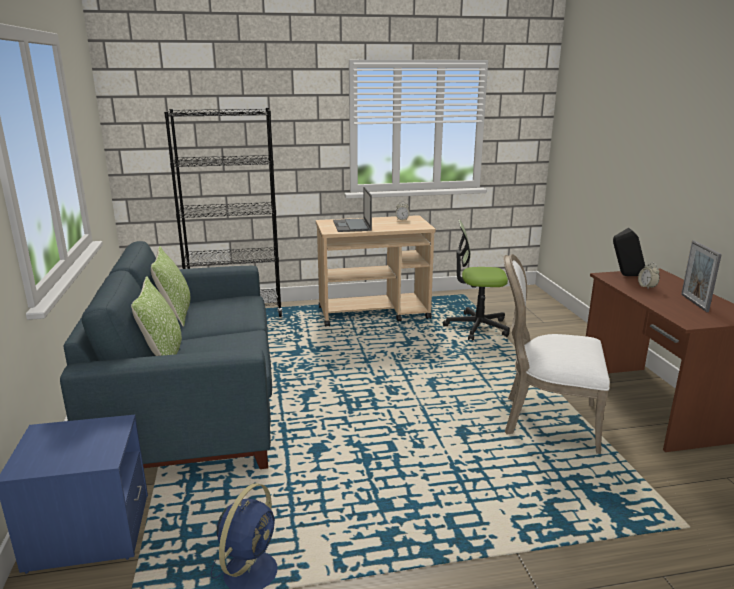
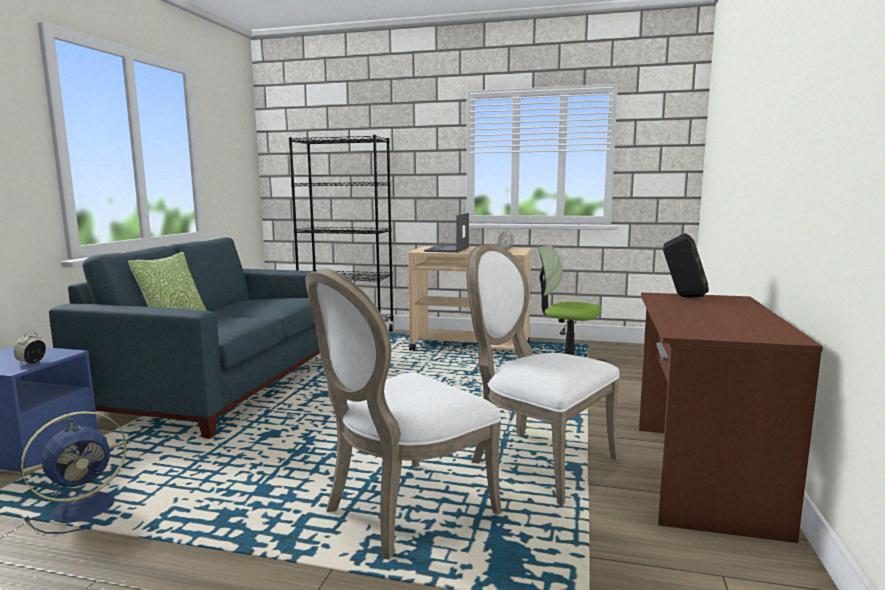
camera: 25 degrees right, 10 degrees down
(175, 314) = (236, 302): pillow -> none
(508, 491) = (402, 512): none -> white chair
(647, 287) = (691, 305): alarm clock -> alarm clock (31, 362)
(694, 303) = (731, 321): picture frame -> none

